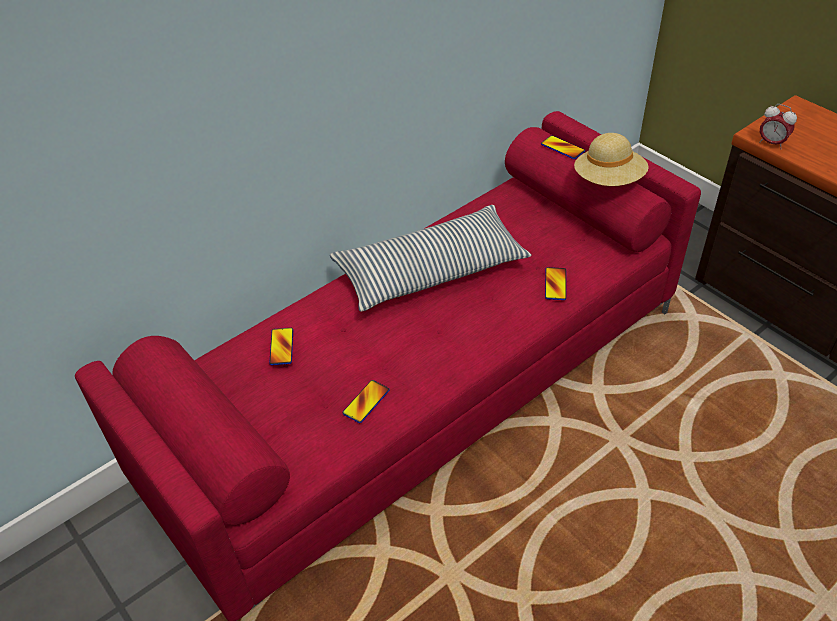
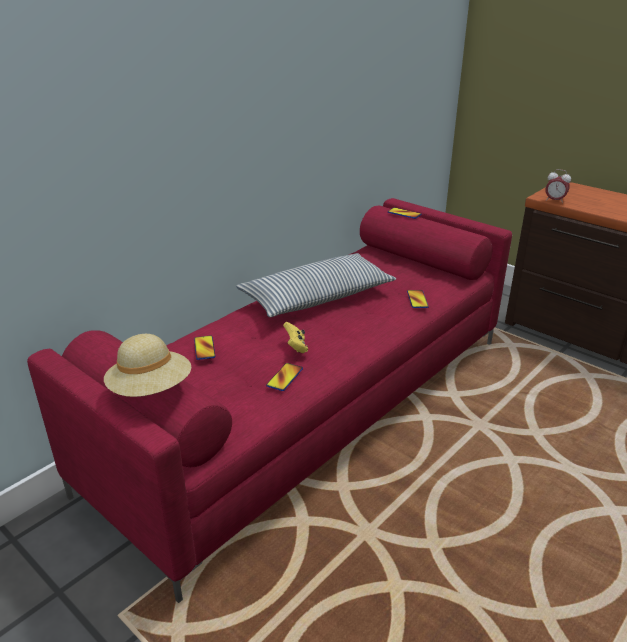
camera: 10 degrees left, 15 degrees down
(388, 354) = (296, 347): none -> yellow game controller
(608, 180) = (444, 228): beige hat -> beige hat (151, 389)

